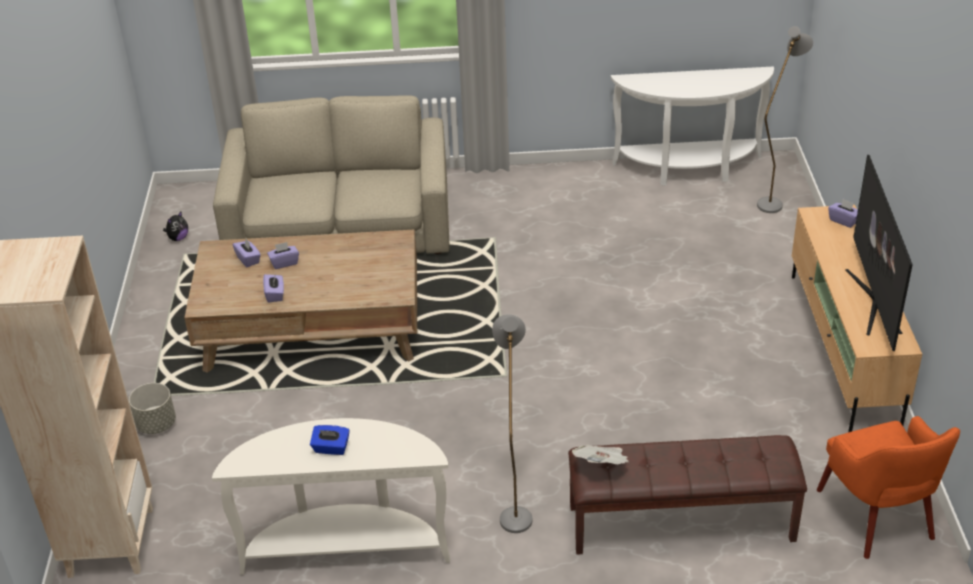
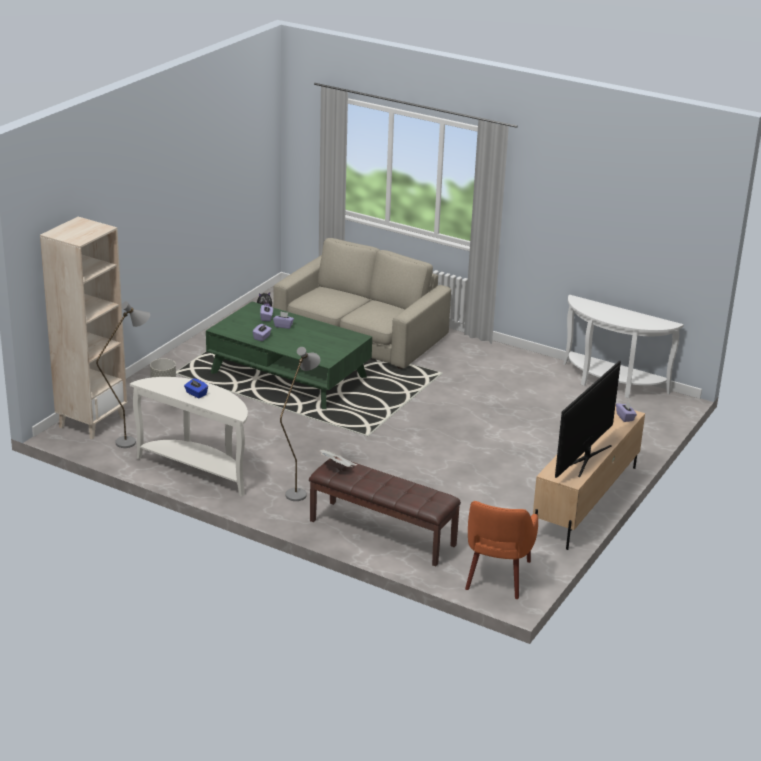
camera: 30 degrees right, 10 degrees down
(312, 327) = (289, 375): brown coffee table -> green coffee table
(773, 201) = (645, 418): grey floor lamp -> grey floor lamp (133, 441)

